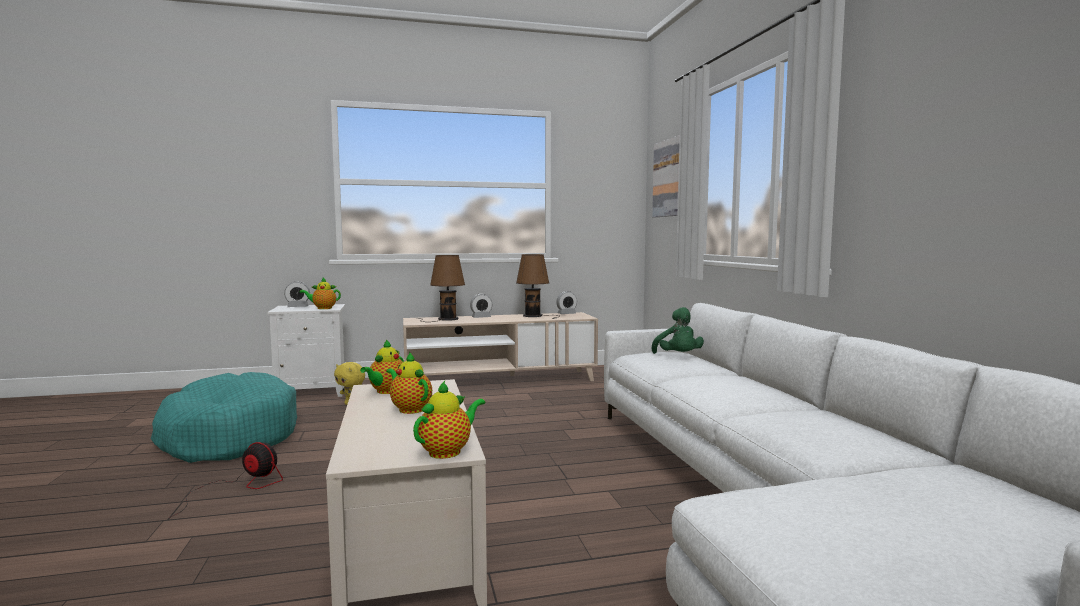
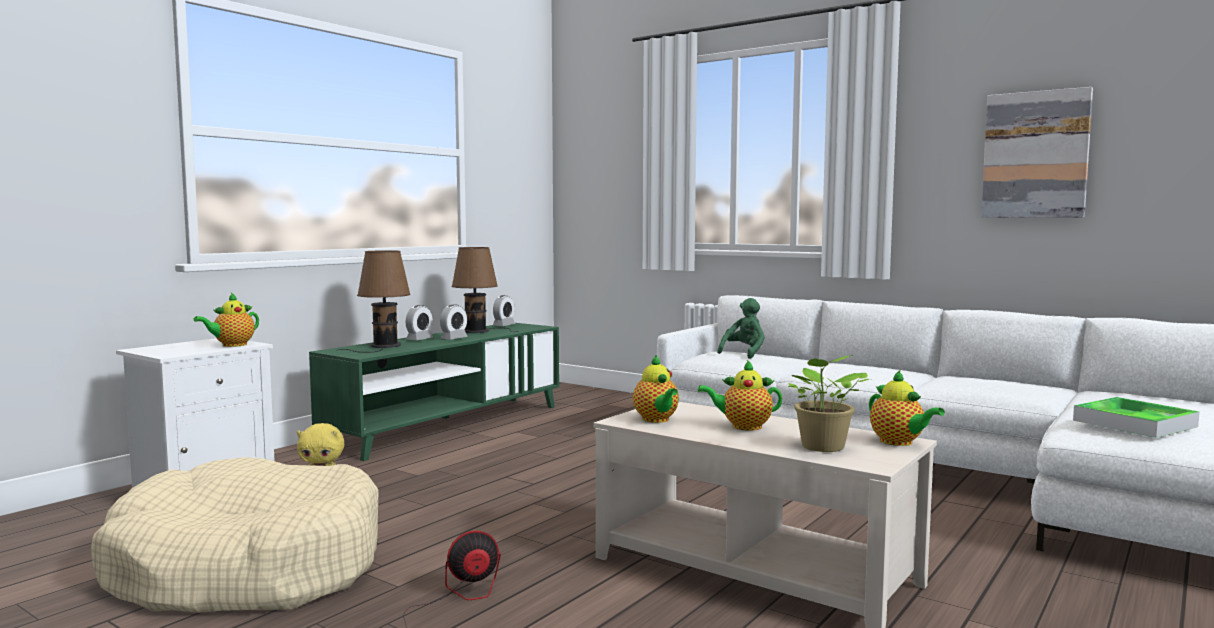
camera: 40 degrees left, 0 degrees up
(228, 436) = (247, 568): turquoise dog bed -> beige dog bed
(298, 307) = (172, 348): alarm clock -> alarm clock (454, 338)
(383, 438) = (822, 448): none -> potted plant
(448, 451) = (899, 442): teapot -> teapot turned 150 degrees clockwise
(500, 381) = (448, 426): beige tv stand -> green tv stand
(669, 178) = (606, 152): picture -> picture (1035, 155)
(678, 357) = (744, 353): green plush toy -> green plush toy turned 90 degrees counterclockwise
(811, 513) = (1134, 423): none -> tray

